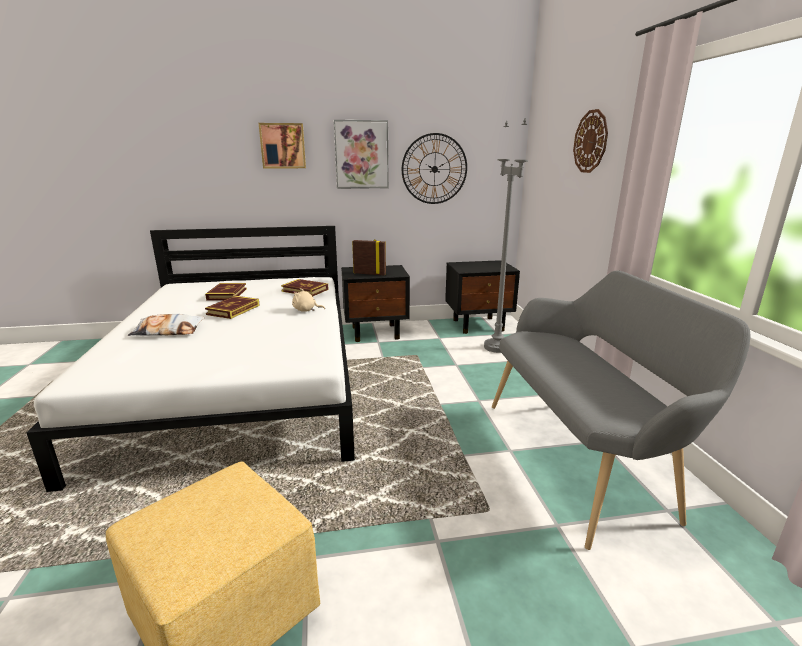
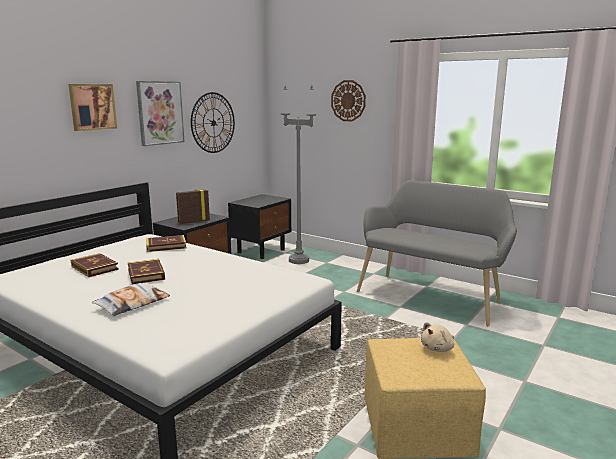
camera: 45 degrees left, 5 degrees down
(306, 310) = (207, 258): beige plush toy -> beige plush toy (438, 348)

